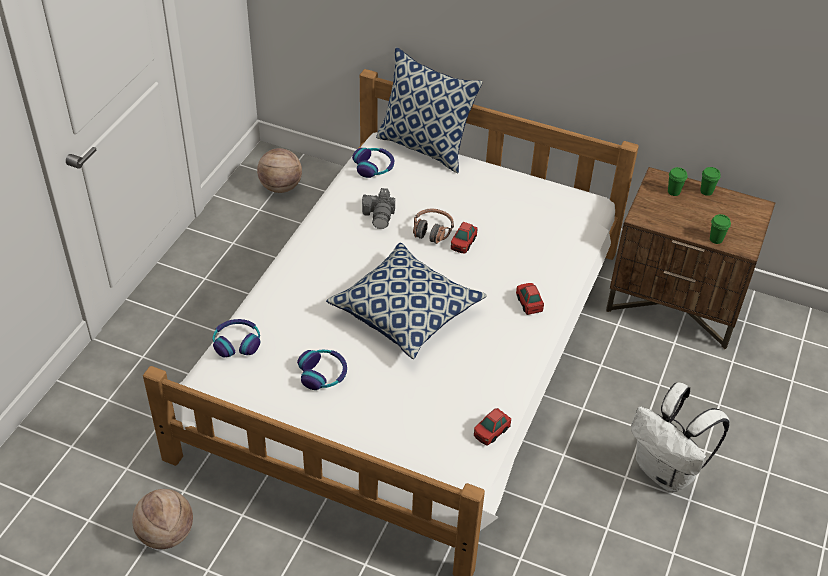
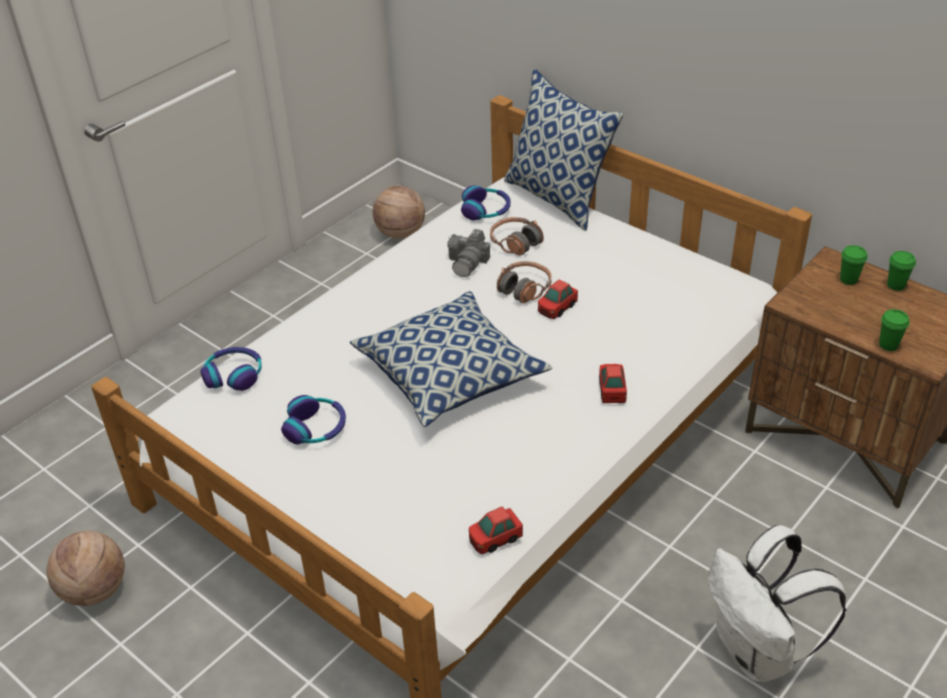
camera: 20 degrees right, 5 degrees down
(409, 192) = (515, 243): none -> headphones

